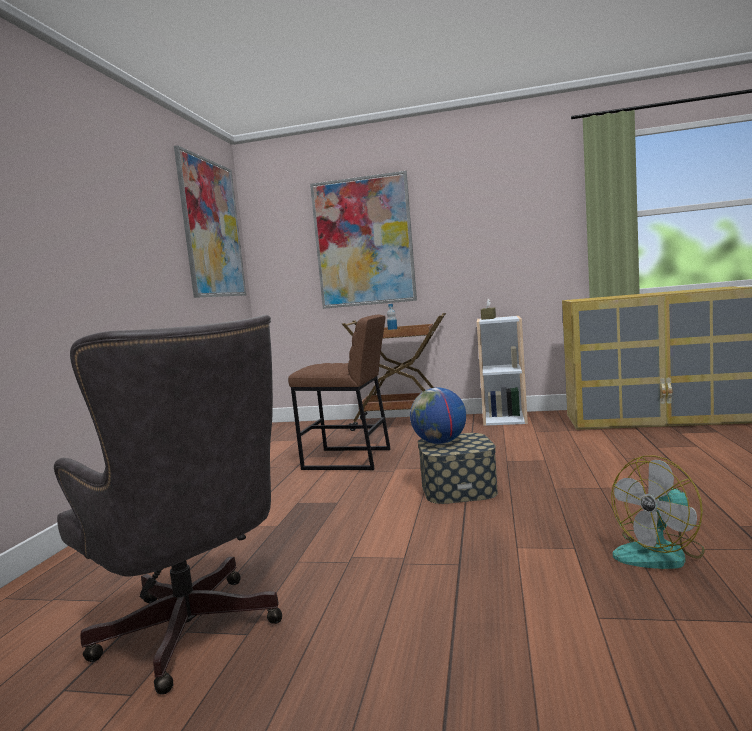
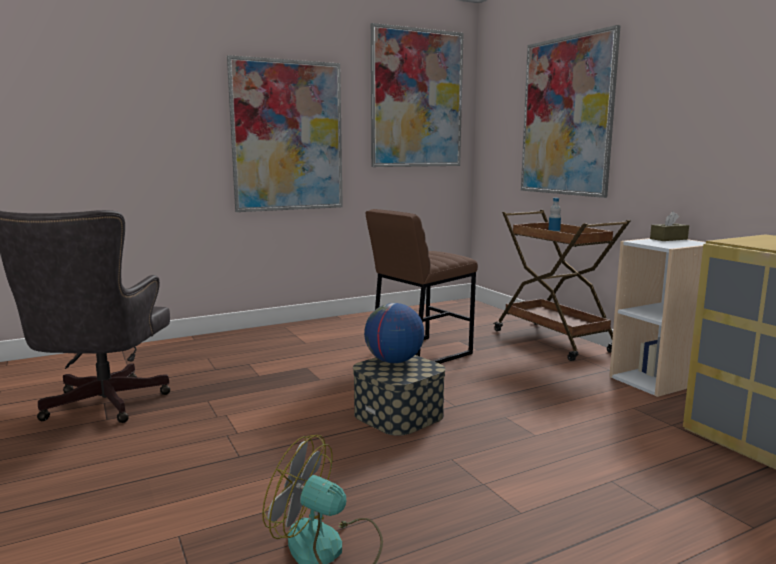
camera: 50 degrees right, 5 degrees up
(129, 262) = (287, 136): none -> picture
(350, 459) = (420, 353): brown chair -> brown chair turned 75 degrees clockwise

